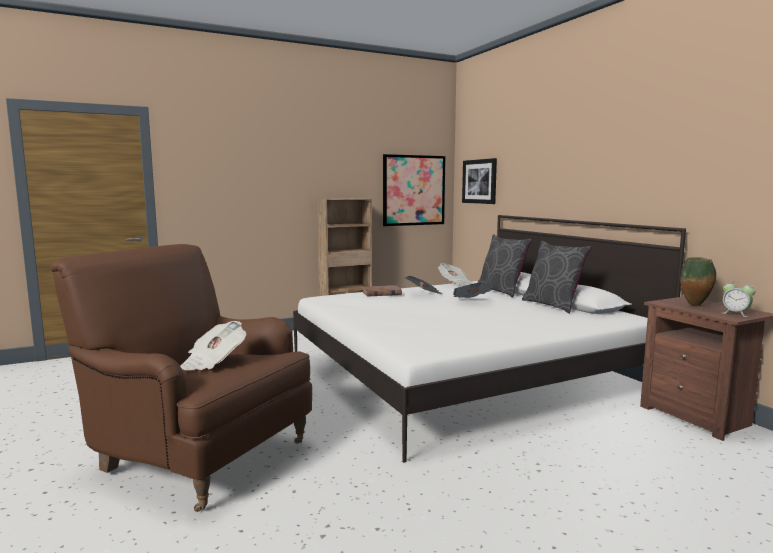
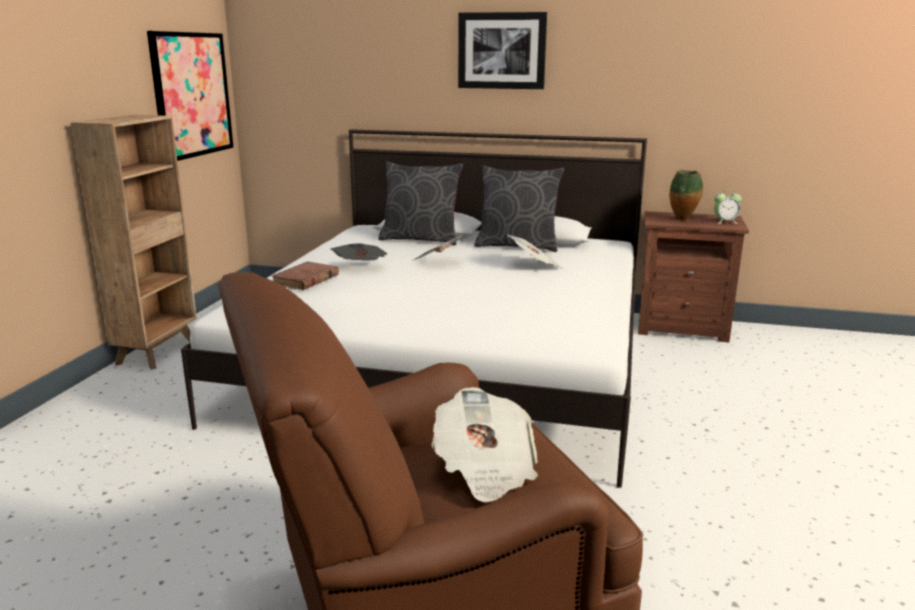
camera: 50 degrees left, 10 degrees up
(454, 283) = (338, 240): newspaper -> newspaper (535, 266)
(479, 181) = (297, 77): picture -> picture (501, 51)

